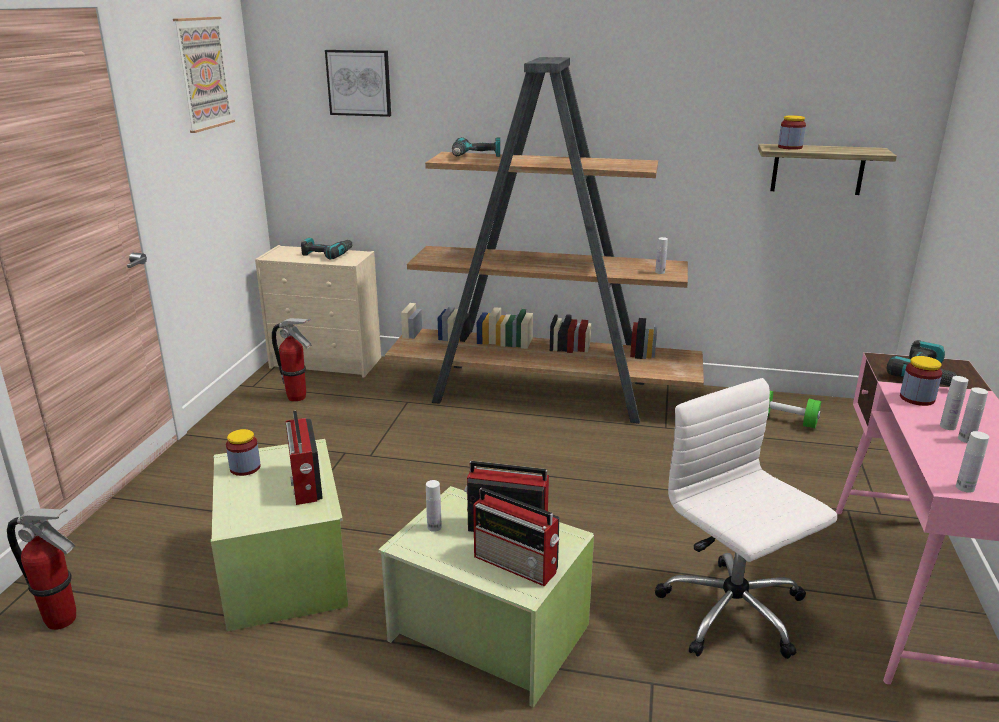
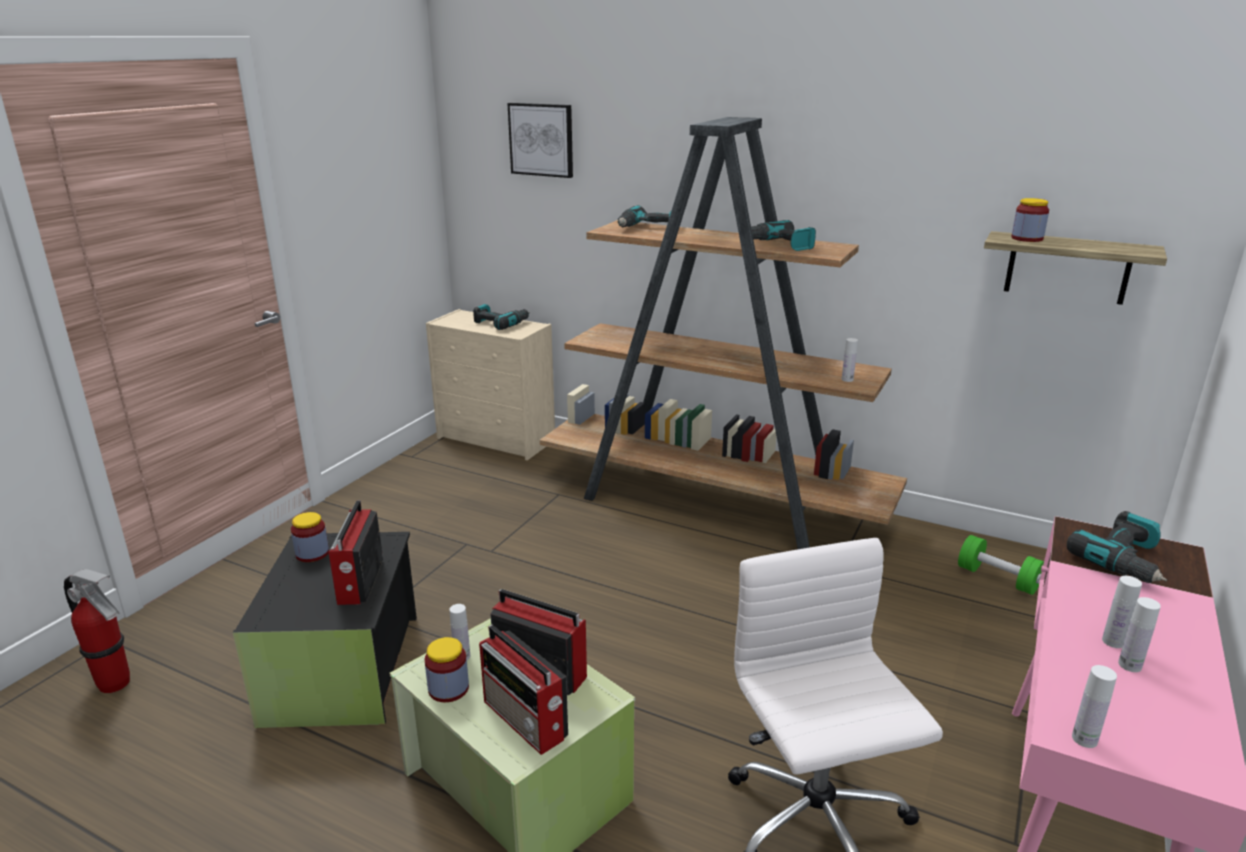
camera: 15 degrees right, 0 degrees up
(203, 73) = (373, 126): picture -> none
(286, 568) = (346, 667): green storage box -> black storage box
(297, 398) = (449, 475): fire extinguisher -> none
(598, 164) = (779, 245): none -> power drill
(917, 398) = (1092, 593): jar -> jar (448, 688)

